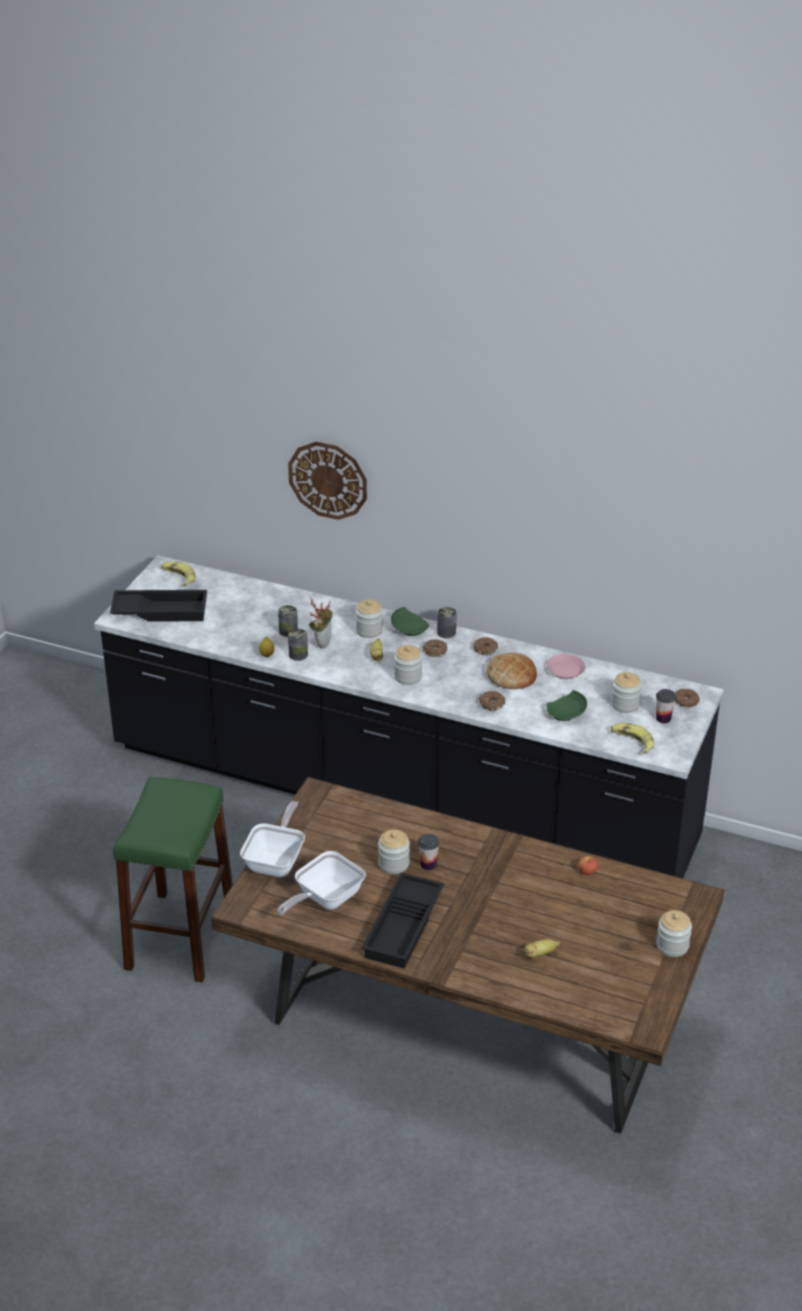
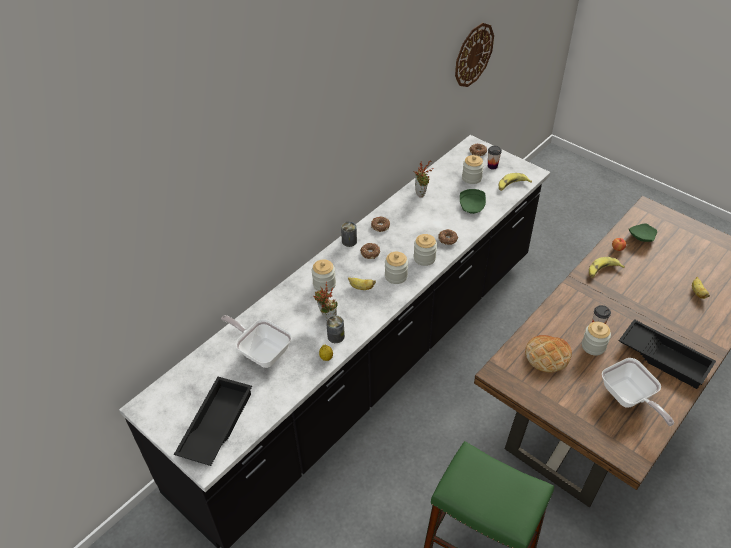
camera: 70 degrees left, 10 degrees up
(178, 577) = (168, 399): banana -> banana (602, 270)
(277, 860) = (577, 419): frying pan -> frying pan (261, 351)
(288, 631) = (298, 335): can -> none
(328, 480) = (240, 208): wall clock -> wall clock (473, 55)
(409, 629) = (334, 260): green plate -> green plate (641, 237)
(511, 675) = (418, 221): bread -> bread (547, 356)
(565, 669) = (422, 194): pink plate -> potted plant
(672, 946) = (692, 230): jar -> jar (424, 258)

